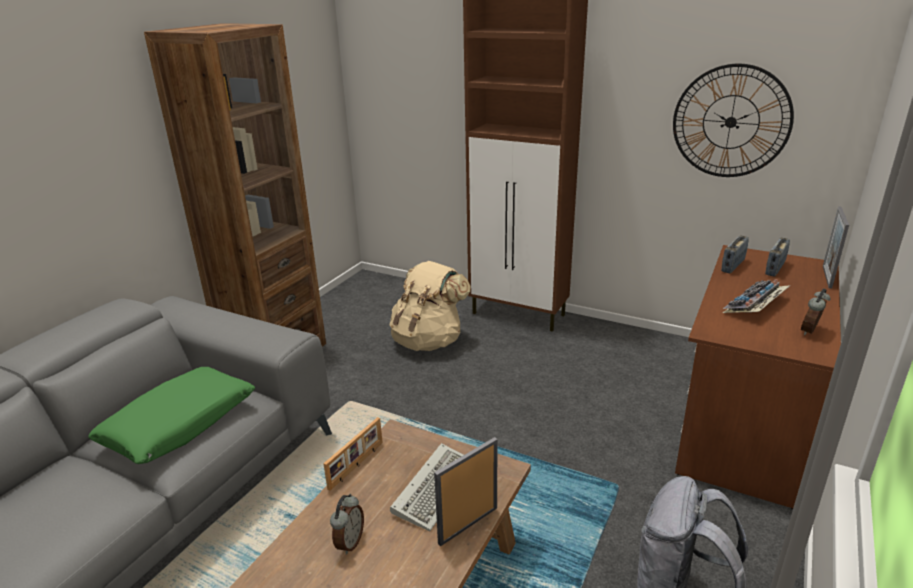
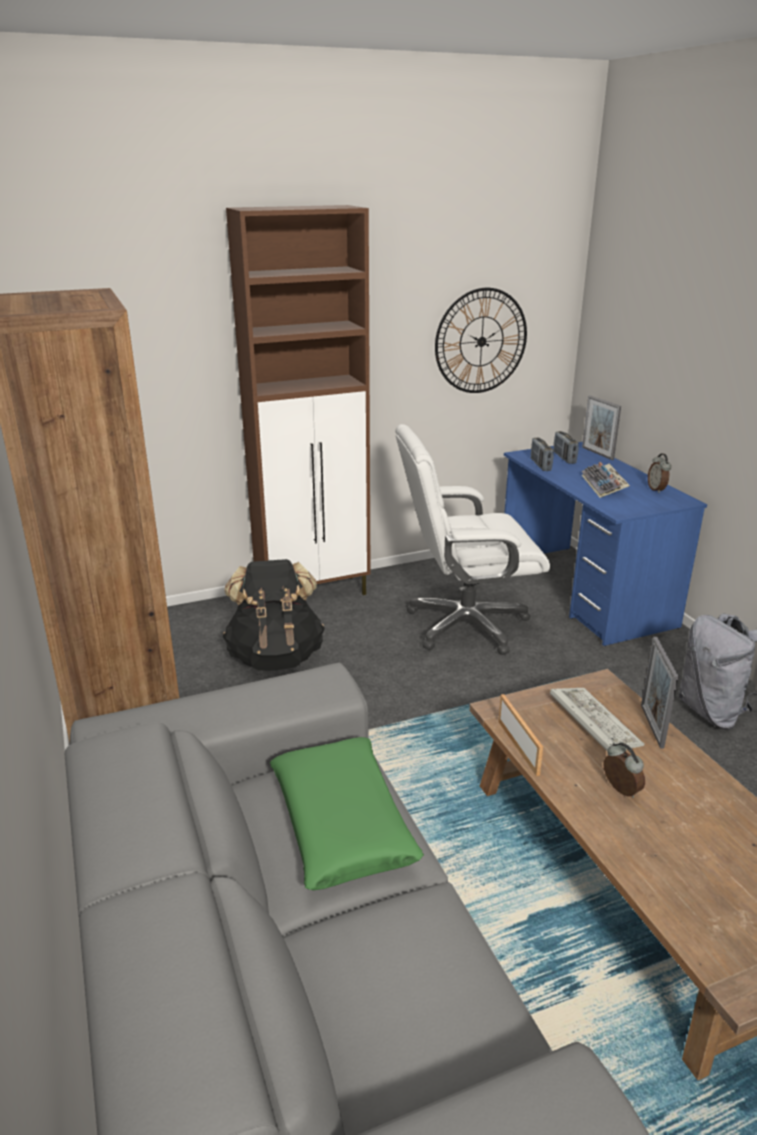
camera: 50 degrees left, 0 degrees up
(428, 341) = (276, 656): beige backpack -> black backpack
(585, 389) = (465, 625): none -> white office chair
(745, 422) = (583, 592): brown desk -> blue desk

